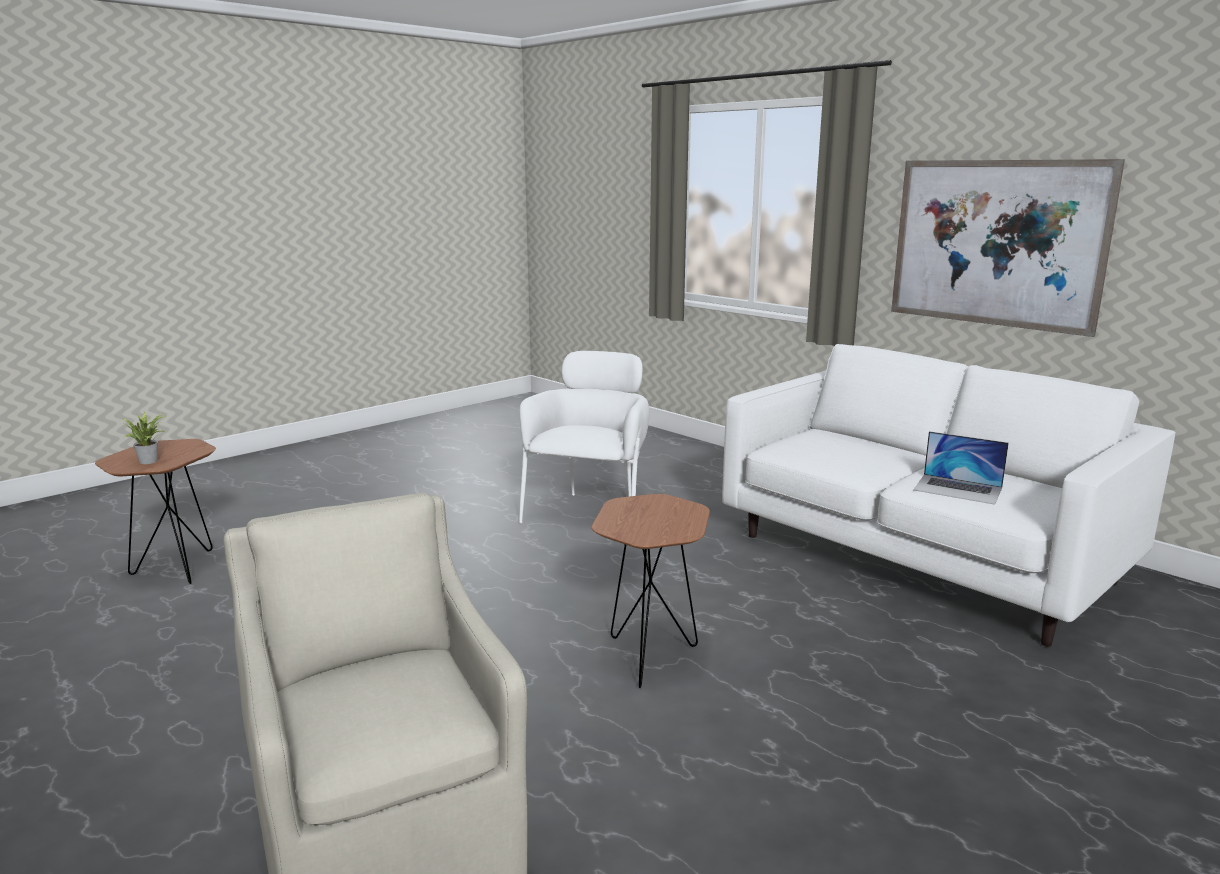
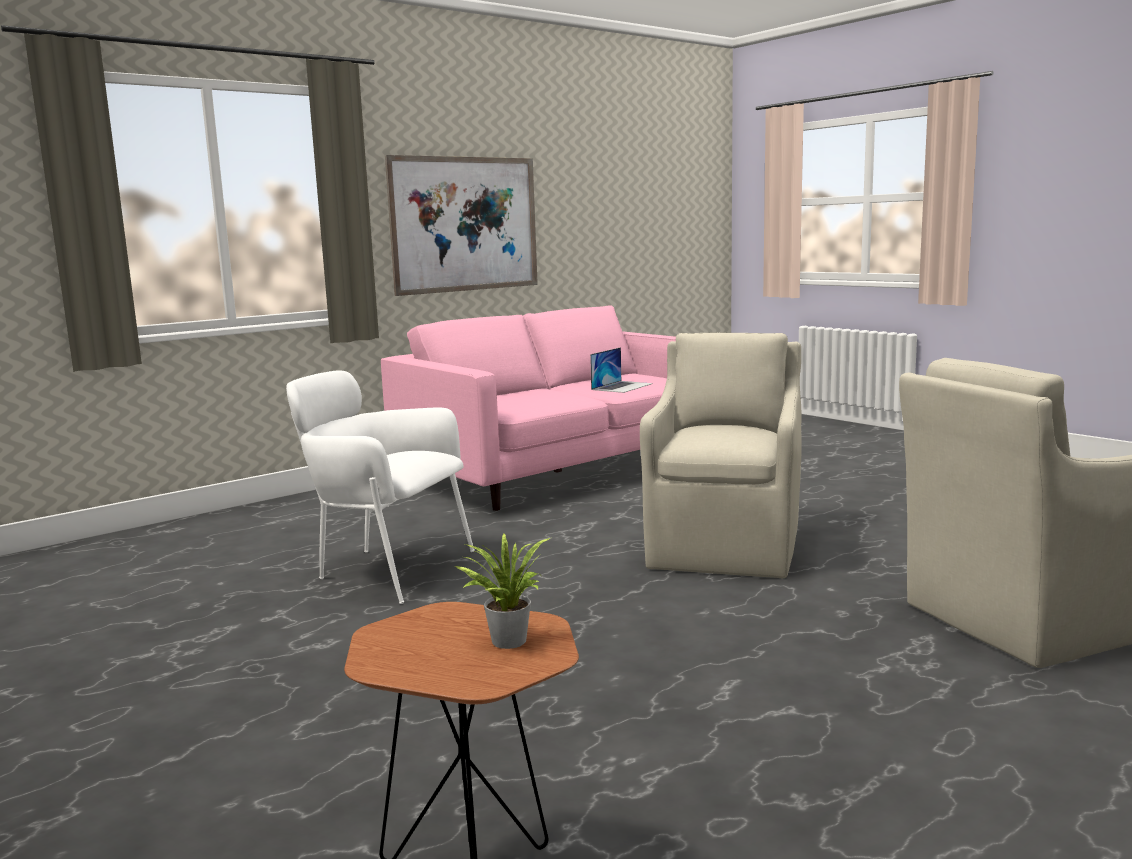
camera: 85 degrees left, 5 degrees down
(650, 654) = (725, 547): brown side table -> beige armchair
(917, 558) = (558, 472): white sofa -> pink sofa

